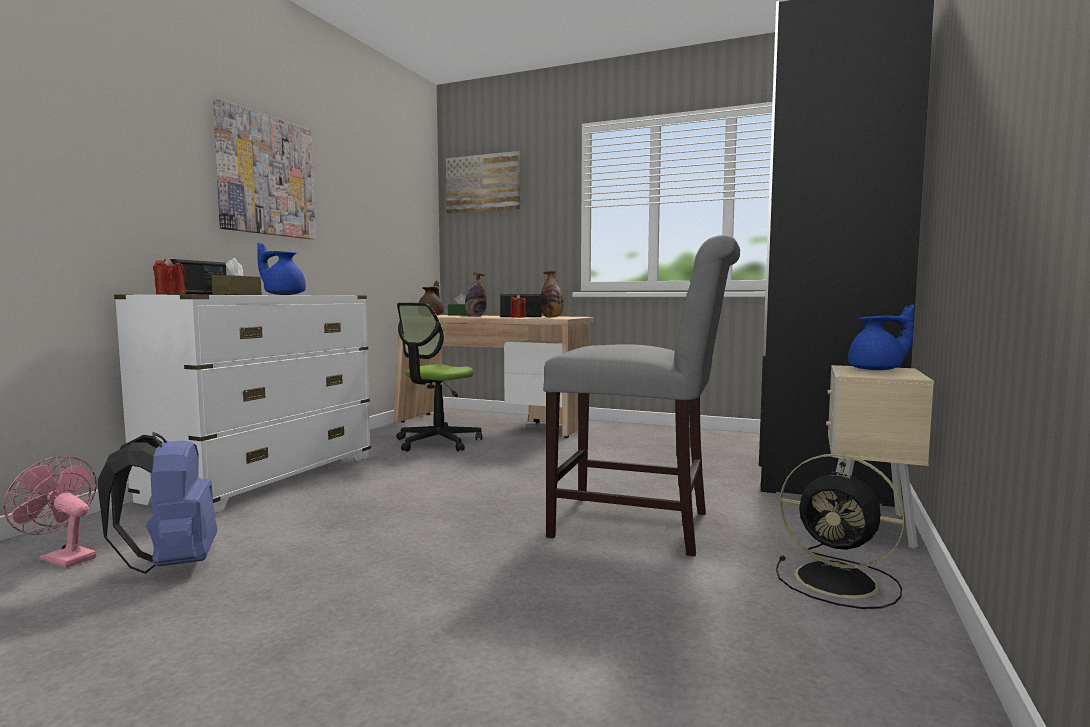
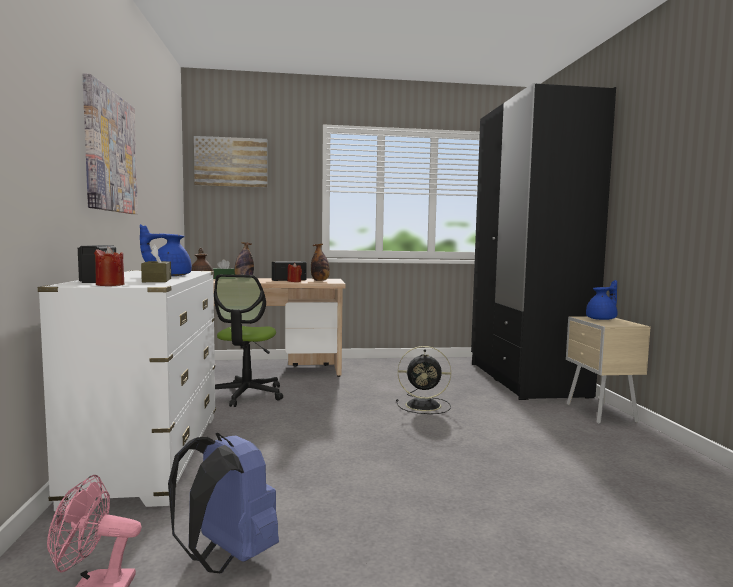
camera: 30 degrees left, 0 degrees up
(641, 526) = (499, 437): grey chair -> none
(839, 581) = (639, 449): black fan -> black fan (425, 405)

